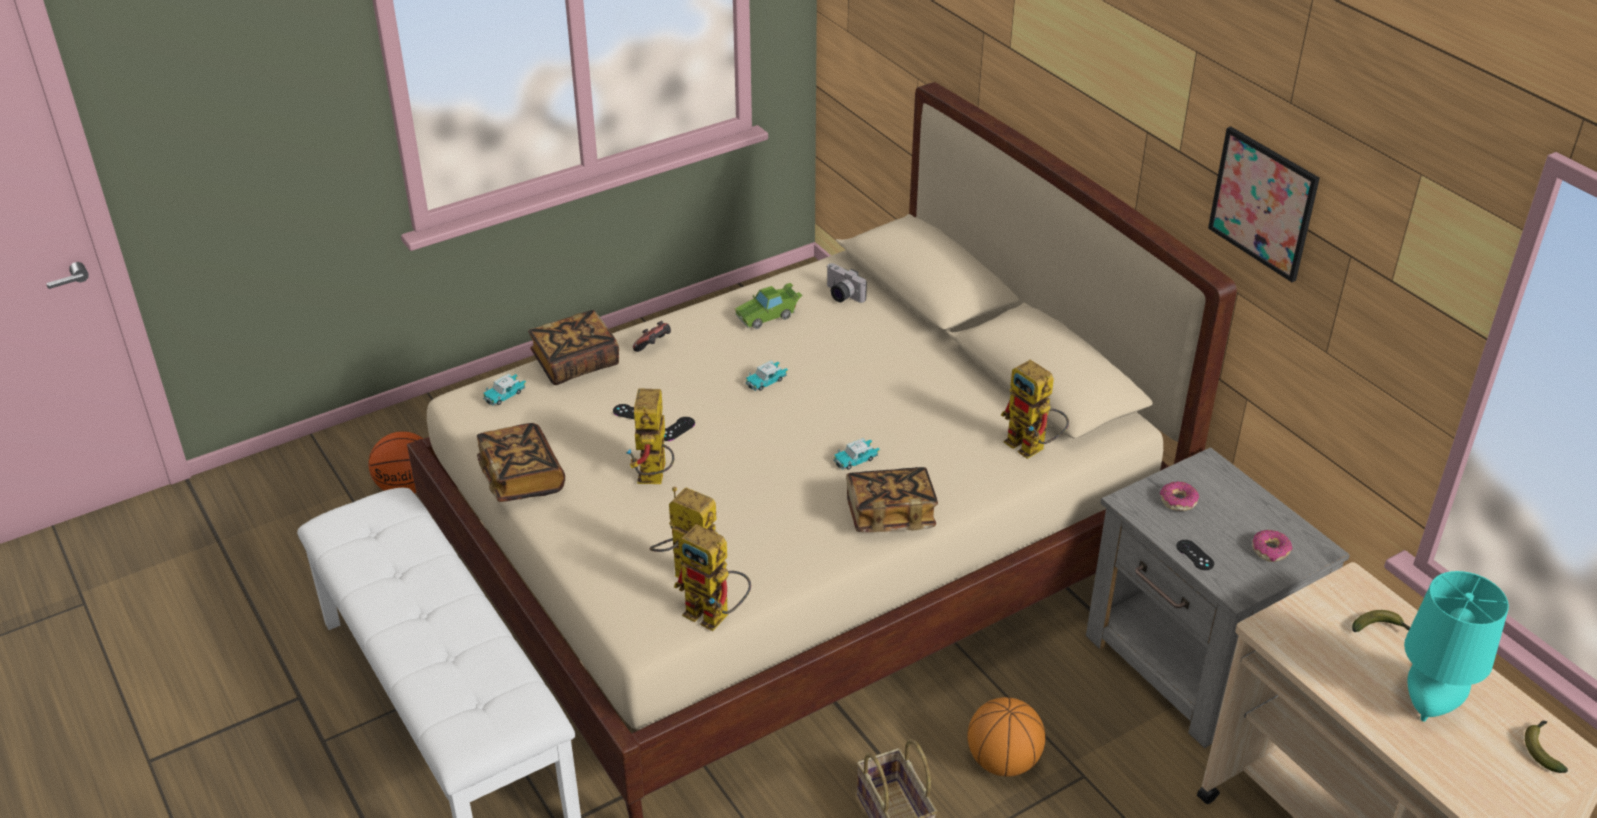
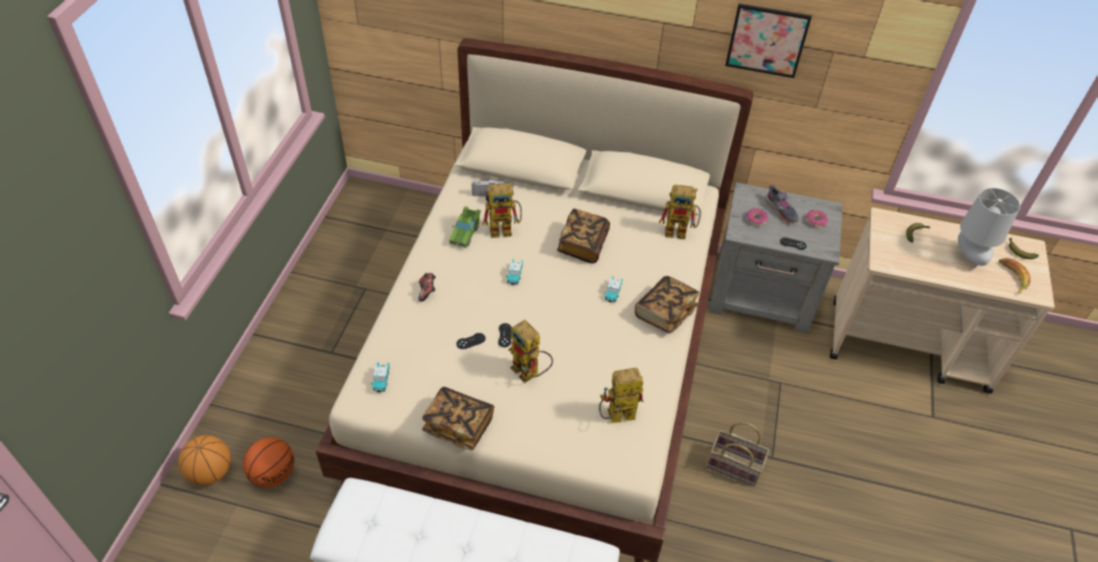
camera: 45 degrees left, 10 degrees up
(575, 363) = (397, 331): book -> book (583, 245)
(716, 616) = (657, 430): toy robot -> toy robot (505, 229)
(1003, 761) = (744, 401): basketball -> basketball (211, 472)
(1233, 511) = (781, 210): none -> grey shoe
(1430, 703) = (967, 257): turquoise table lamp -> grey table lamp
(1475, 770) = (1012, 277): none -> banana

